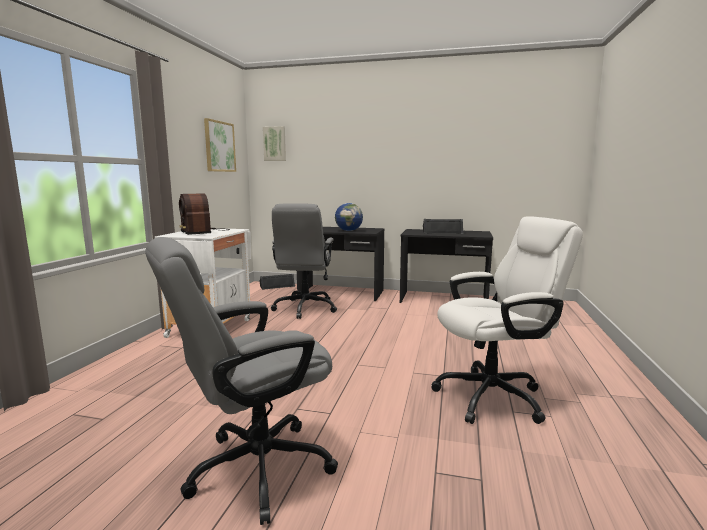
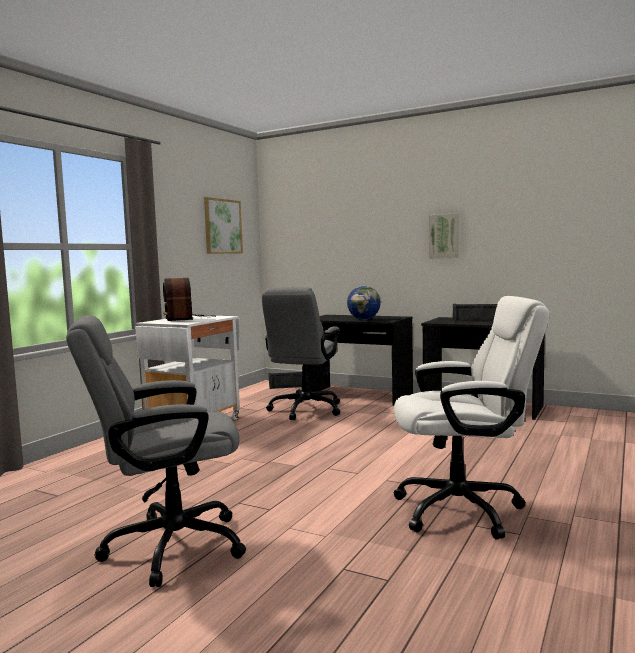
camera: 15 degrees right, 5 degrees down
(275, 144) = (288, 220): picture -> picture (444, 236)

